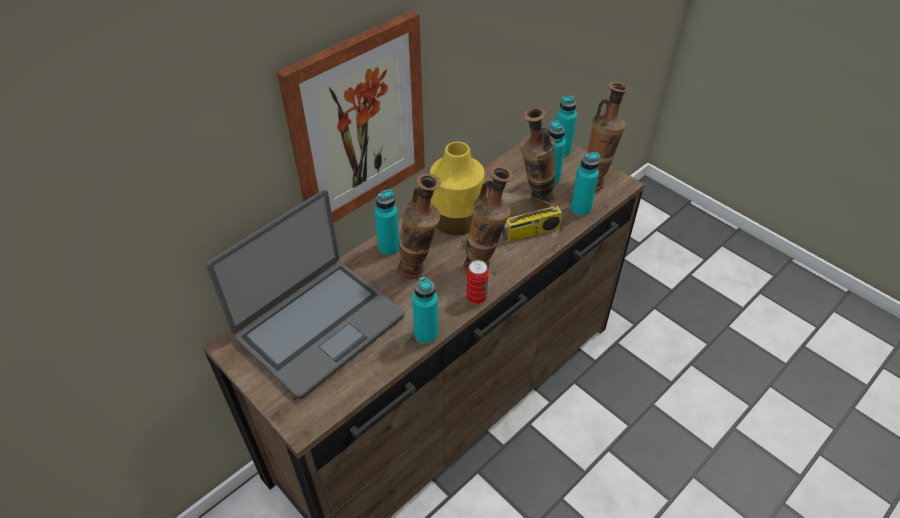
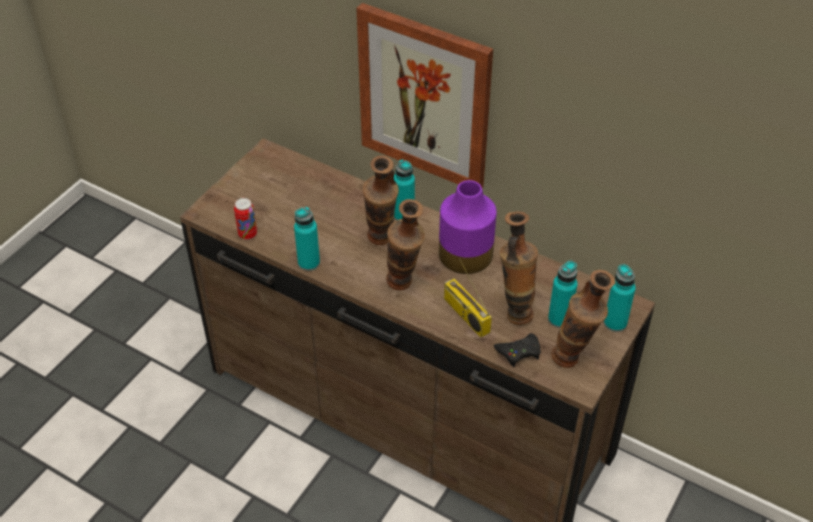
camera: 75 degrees right, 0 degrees up
(319, 326) = (299, 195): laptop -> none
(457, 217) = (465, 254): yellow vase -> purple vase
(476, 298) = (361, 288): can -> can (247, 234)
(580, 209) = (519, 352): turquoise bottle -> black game controller

